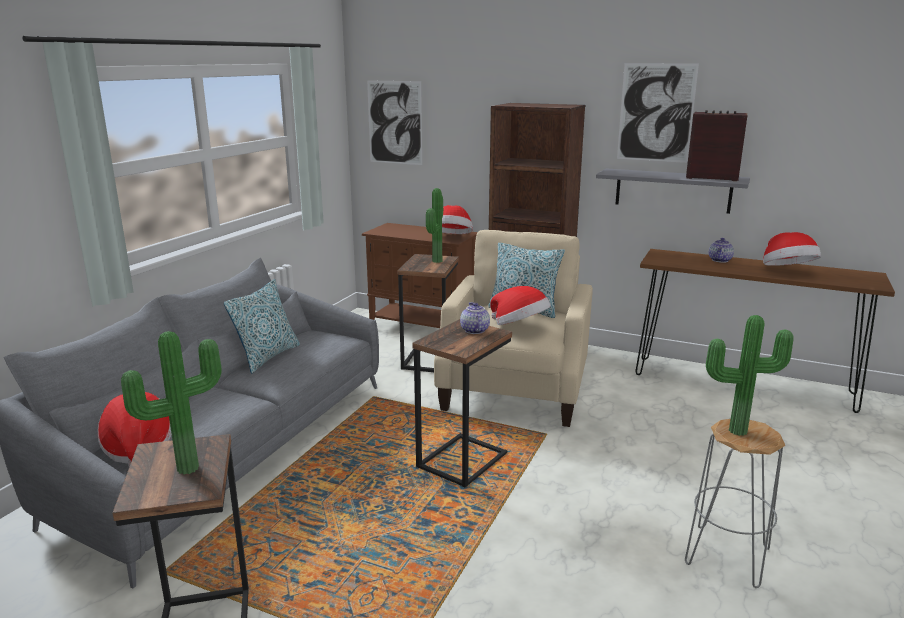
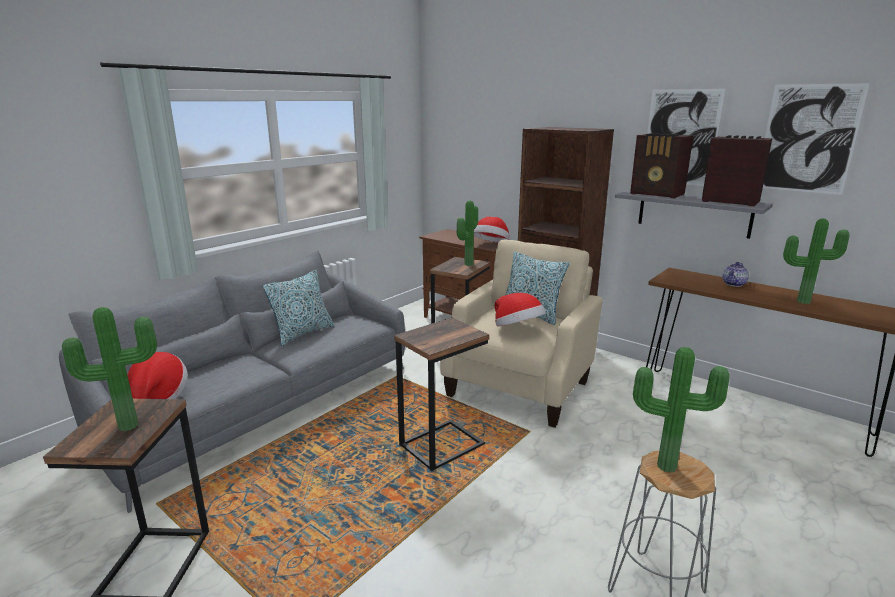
camera: 15 degrees right, 0 degrees up
(395, 122) = (455, 144): picture -> picture (808, 139)
(474, 330) = (455, 329): teapot -> none
(638, 173) = (657, 194): none -> radio
(787, 271) = (802, 301): hat -> potted plant

